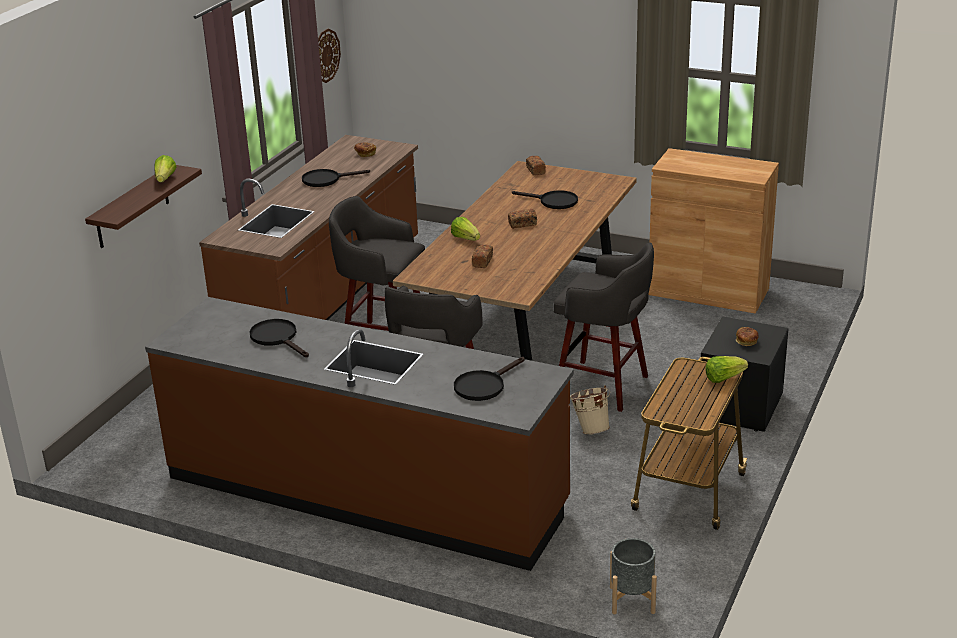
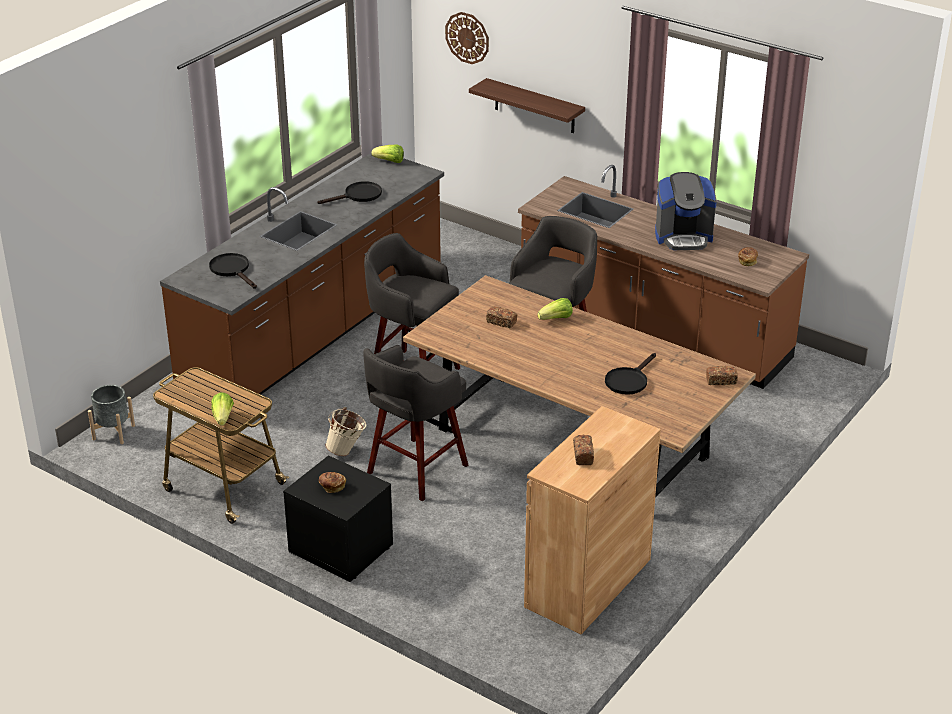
camera: 100 degrees right, 5 degrees up
(165, 179) = (549, 104): lettuce -> lettuce (389, 161)
(326, 55) = (845, 174): wall clock -> wall clock (467, 37)
(326, 180) = (683, 237): black frying pan -> coffee machine
(522, 224) = (578, 354): bread -> bread (583, 455)

